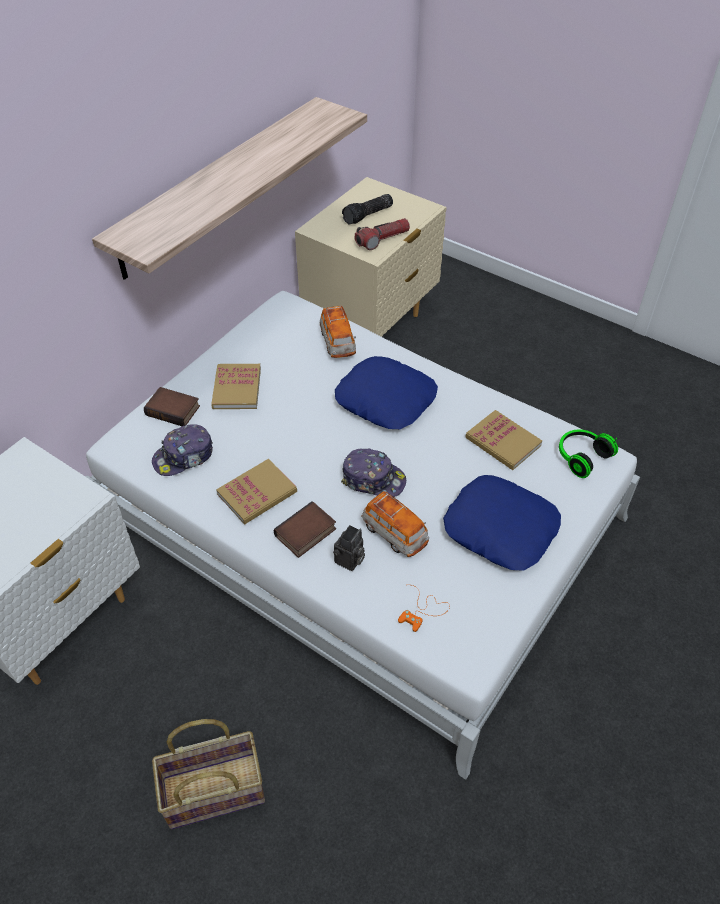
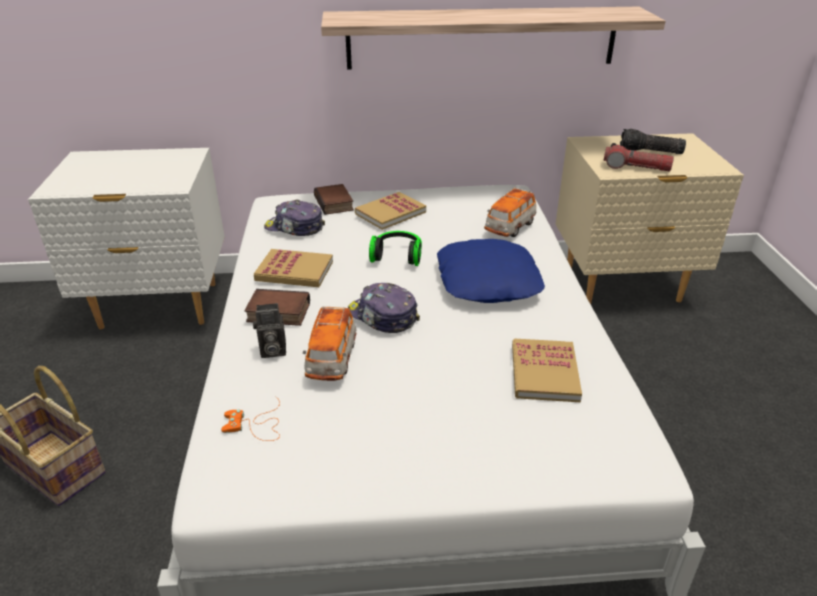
camera: 50 degrees right, 15 degrees down
(373, 479) = (382, 317): cap -> cap turned 150 degrees clockwise
(500, 528) = (424, 428): blue pillow -> none
(581, 457) = (612, 442): headphones -> headphones (397, 256)

